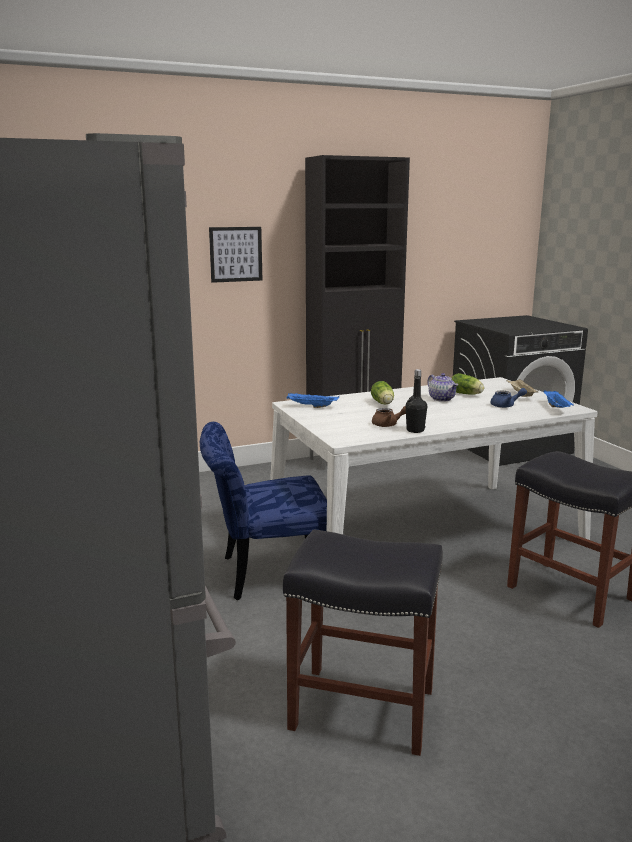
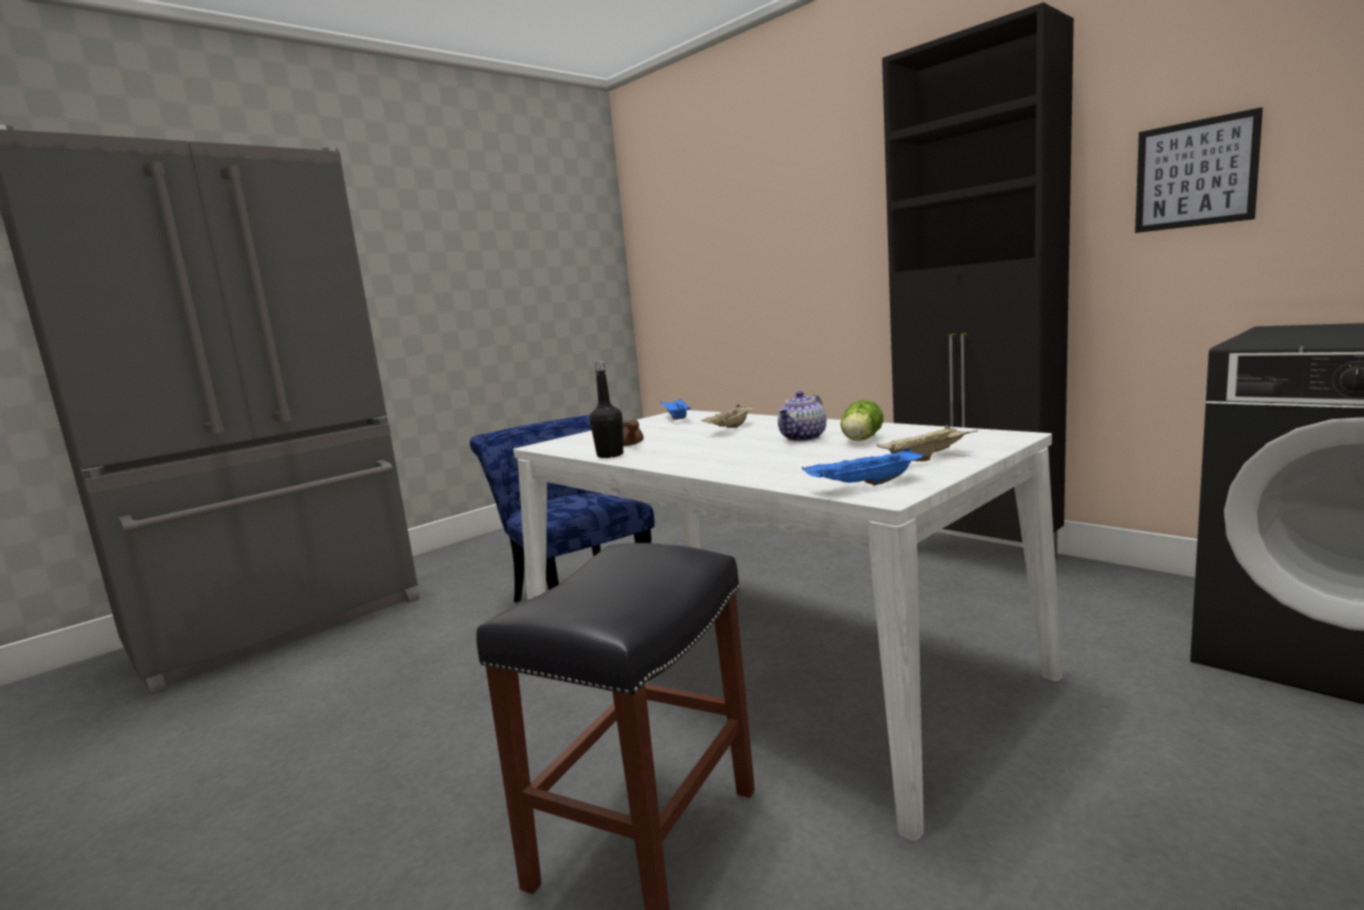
camera: 70 degrees right, 5 degrees down
(236, 254) = (833, 230): picture -> picture (1195, 174)
(365, 708) = (311, 714): black stool -> none
(383, 403) = (731, 428): lettuce -> beige tray
(506, 406) = (819, 463): blue teapot -> none

